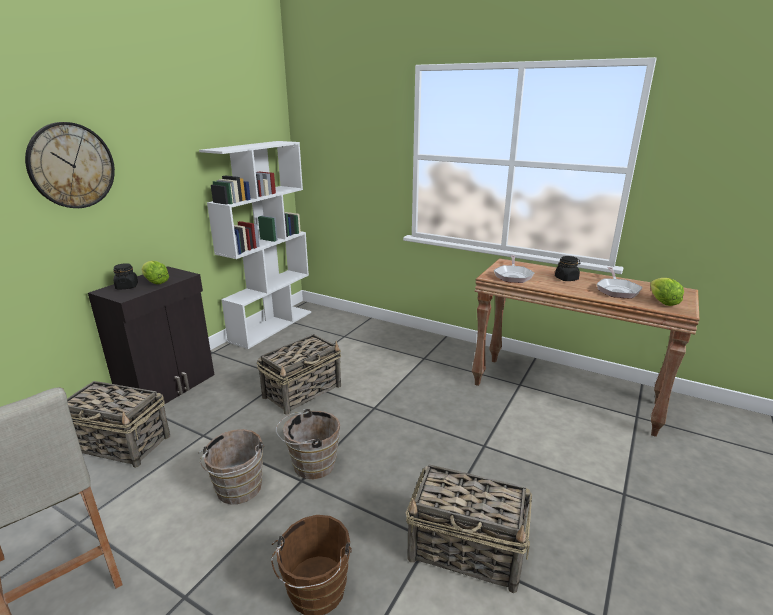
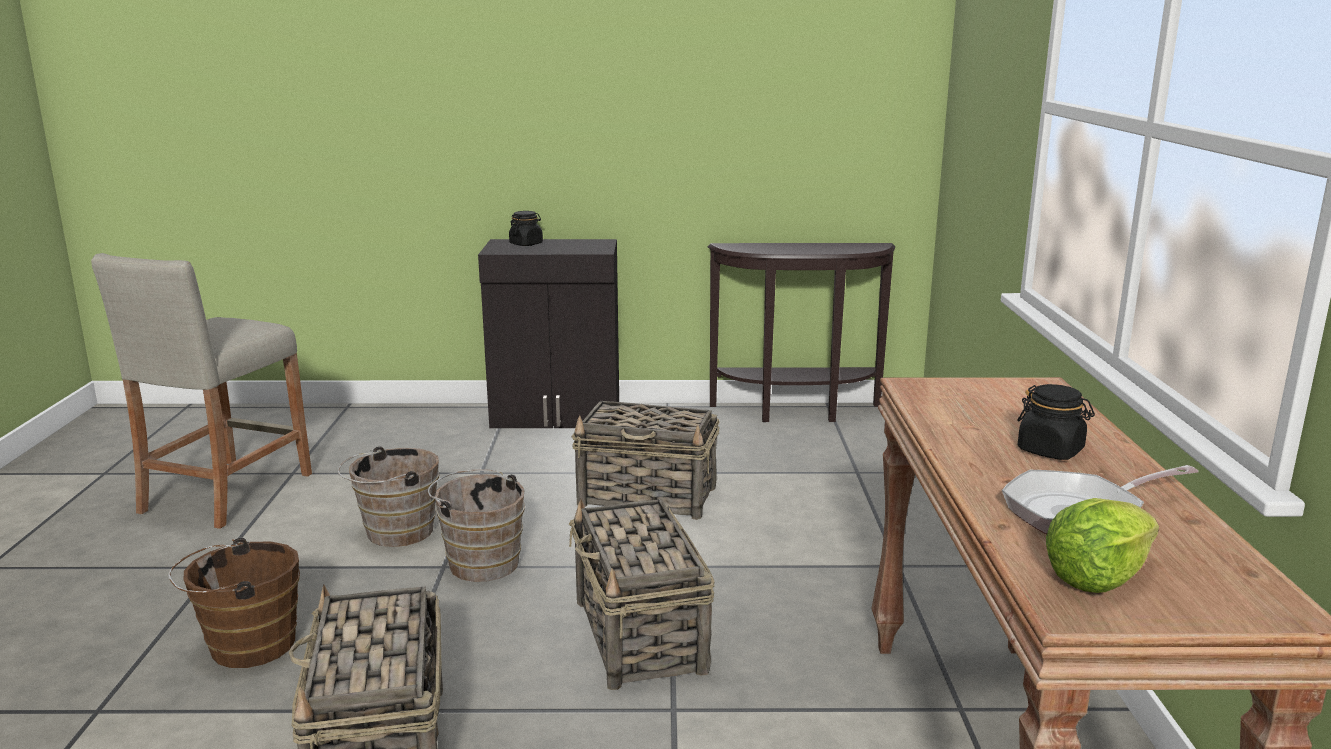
camera: 60 degrees right, 5 degrees down
(71, 166) = (505, 69): wall clock -> none
(121, 444) = (426, 439): basket -> basket (640, 637)
(155, 282) = (556, 248): lettuce -> none
(272, 326) = (797, 412): white bookcase -> brown console table
(513, 276) = (959, 402): frying pan -> none

